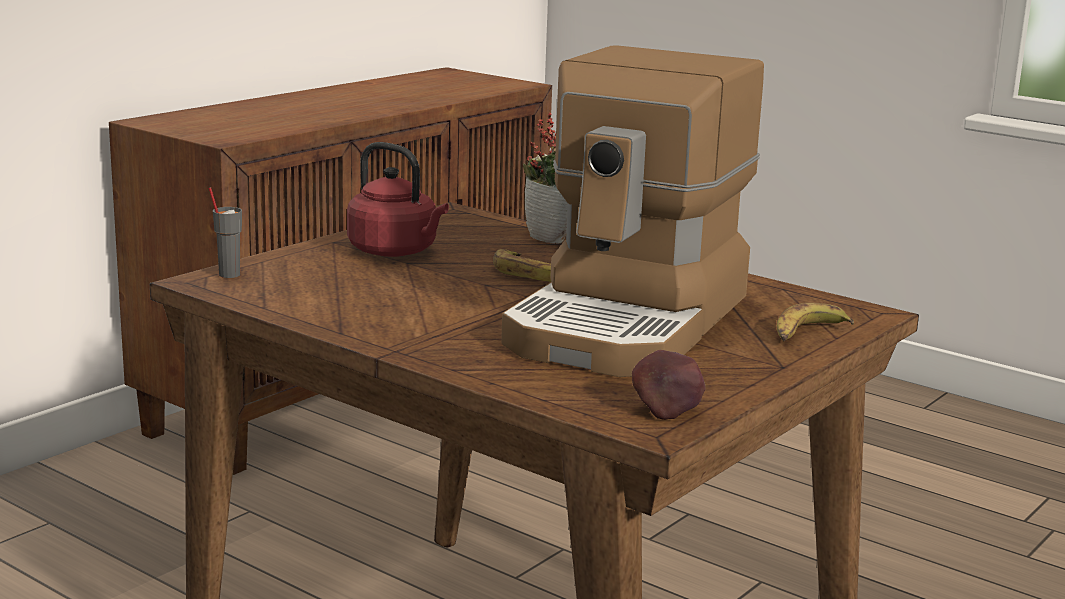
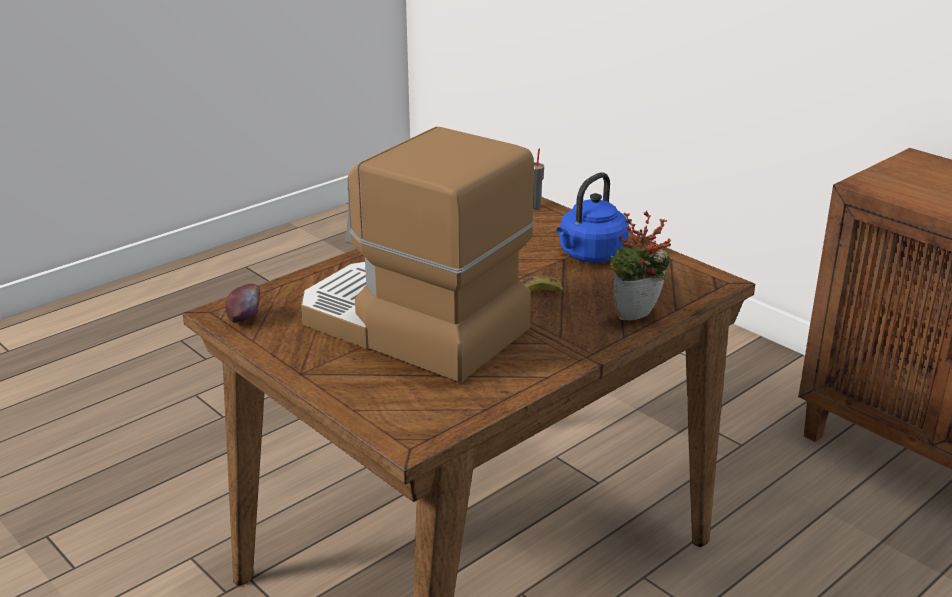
camera: 100 degrees right, 10 degrees up
(396, 252) = (590, 255): red kettle -> blue kettle
(807, 333) = (366, 397): banana -> none

